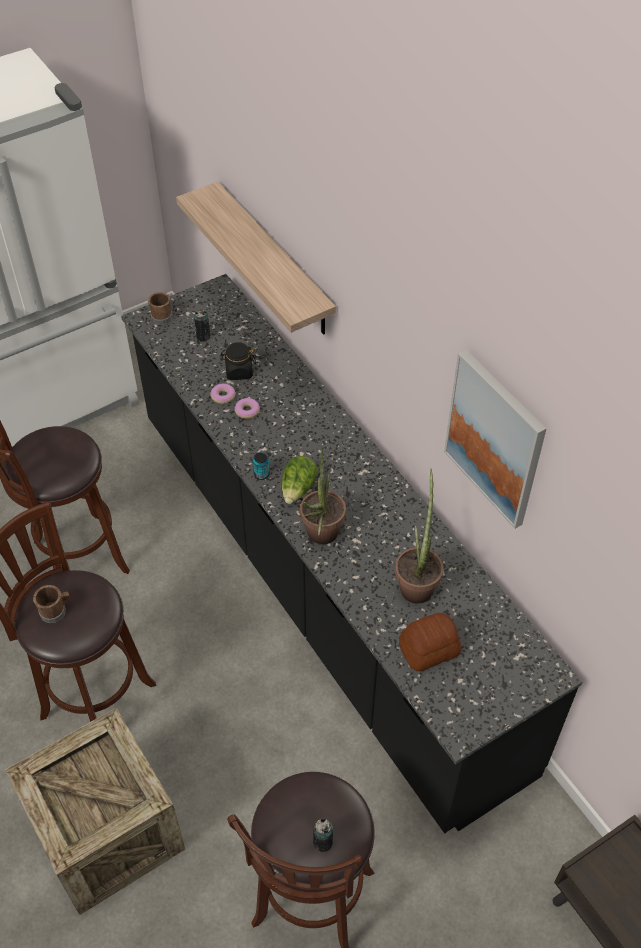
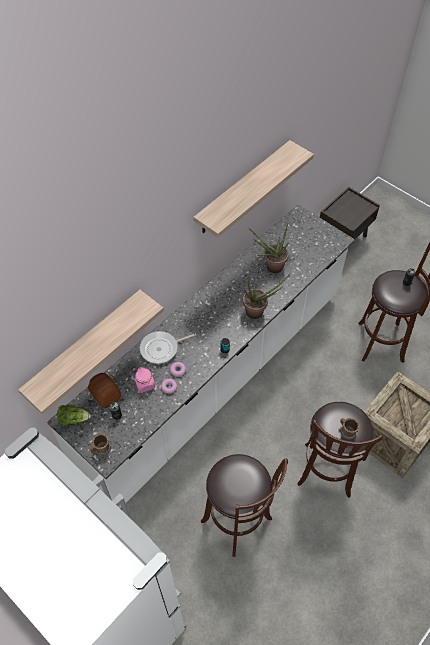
camera: 105 degrees left, 5 degrees up
(239, 371) = (145, 384): black jar -> pink jar
(293, 399) = (161, 348): none -> frying pan
(298, 489) = (229, 329): lettuce -> lettuce (73, 419)
(320, 584) = (215, 379): black counter -> white counter
(428, 649) = (306, 257): bread -> bread (105, 394)
(495, 439) = (243, 188): picture -> shelf

